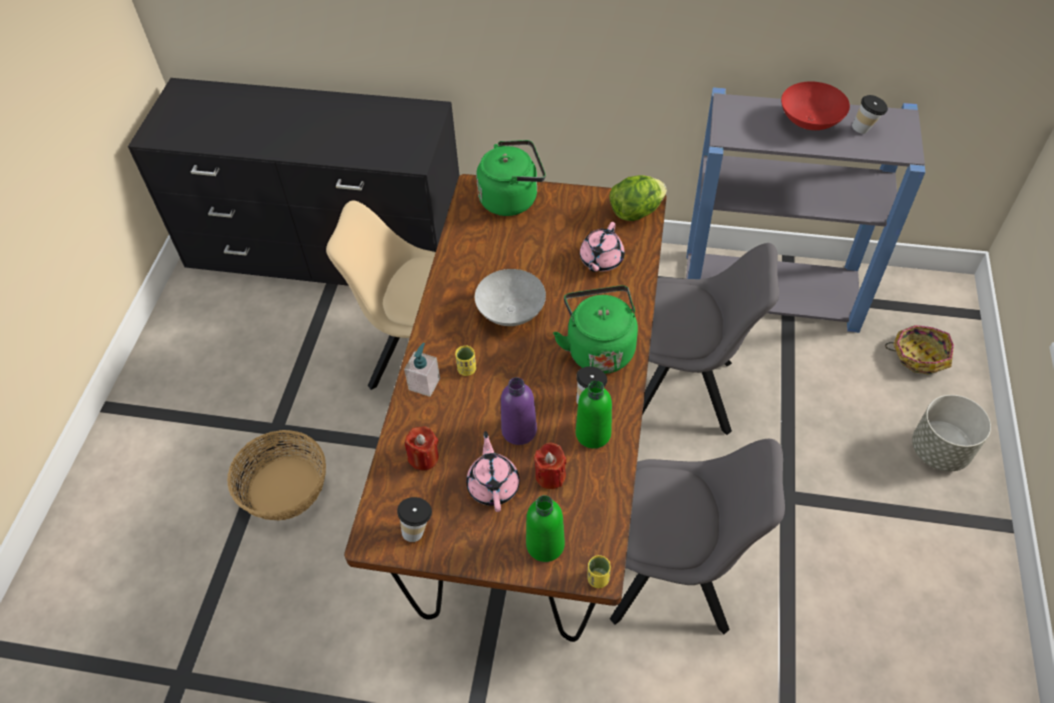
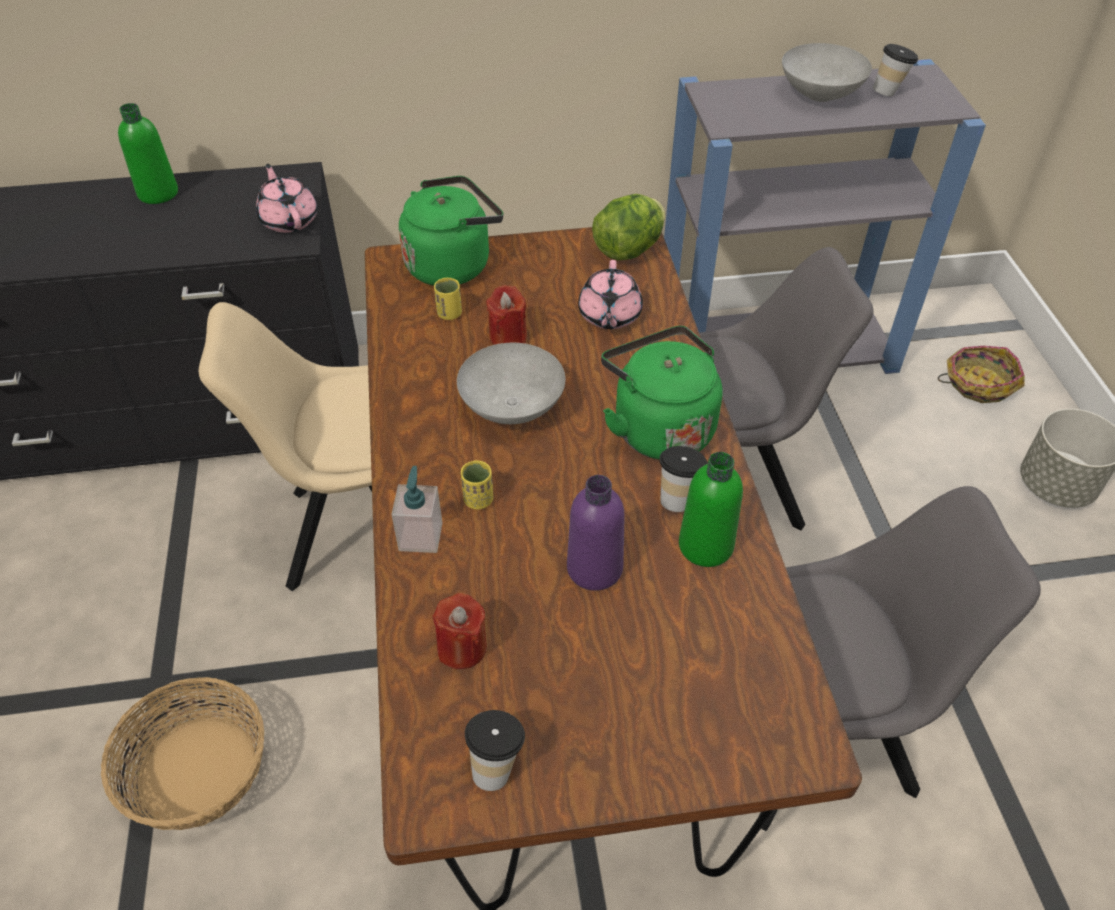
camera: 20 degrees left, 5 degrees down
(493, 485) = (590, 660): pink teapot -> pink teapot (289, 219)
(545, 545) = (710, 731): green bottle -> green bottle (158, 193)
(550, 476) = (671, 623): red candle -> red candle (508, 336)
(598, 579) = (815, 761): yellow cup -> yellow cup (449, 314)
(809, 123) = (819, 95): red bowl -> grey bowl

